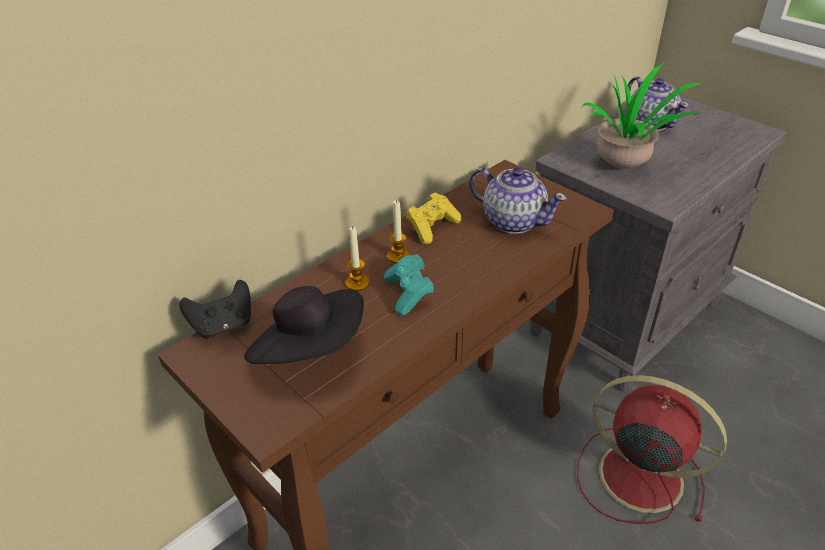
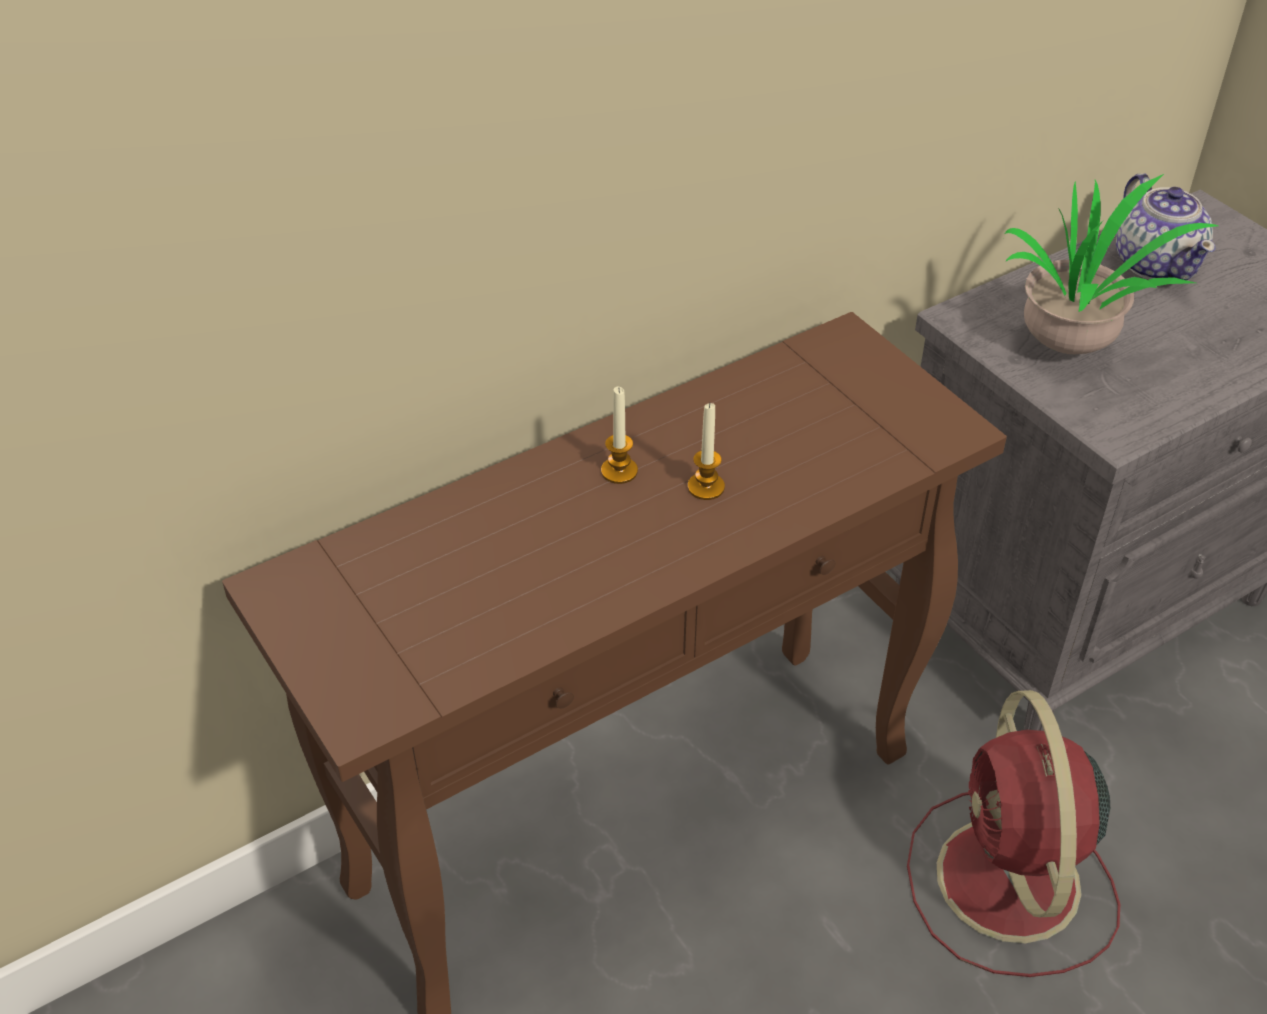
camera: 10 degrees right, 5 degrees up
(223, 326) = (324, 550): black game controller -> none
(310, 350) = (444, 610): black hat -> none
(357, 283) = (542, 509): candle -> candle (706, 487)
(409, 294) = (618, 539): turquoise game controller -> none
(432, 227) = (688, 426): yellow game controller -> none
(513, 221) = (826, 433): teapot -> none
(636, 474) = (1009, 885): red fan -> red fan turned 135 degrees counterclockwise

